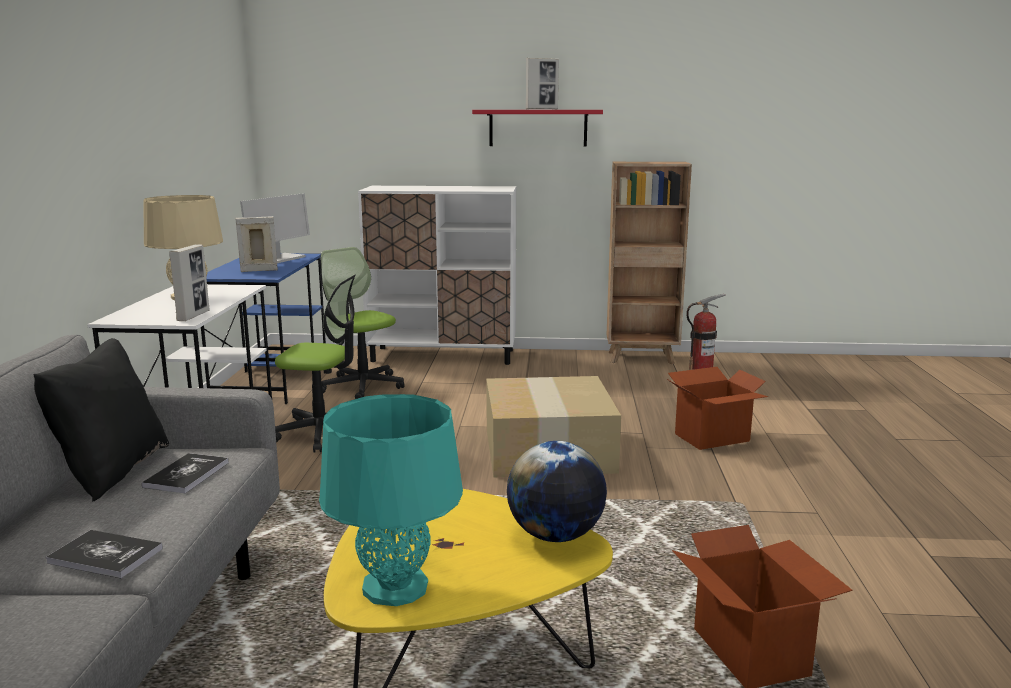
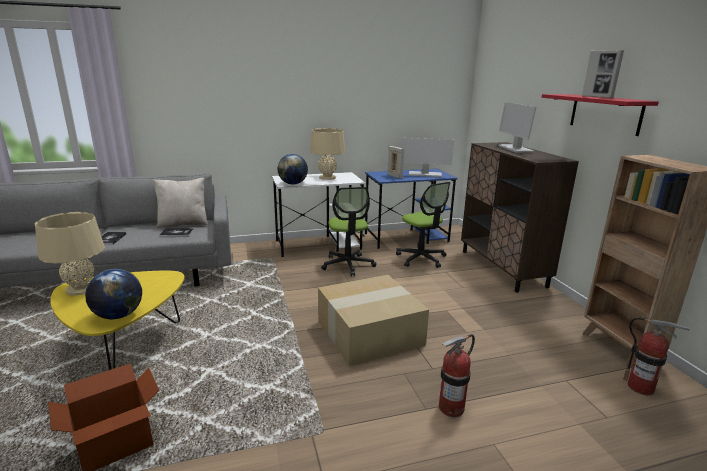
camera: 70 degrees right, 5 degrees up
(111, 471) = (183, 224): black pillow -> beige pillow
(193, 316) = (293, 184): picture frame -> globe
(362, 386) = (421, 258): office chair -> office chair turned 120 degrees clockwise
(395, 587) = (81, 289): turquoise table lamp -> beige table lamp
(424, 187) = (514, 149): none -> monitor
(443, 356) = (502, 268): white cabinet -> brown cabinet
(712, 438) = (451, 408): cardboard box -> fire extinguisher

